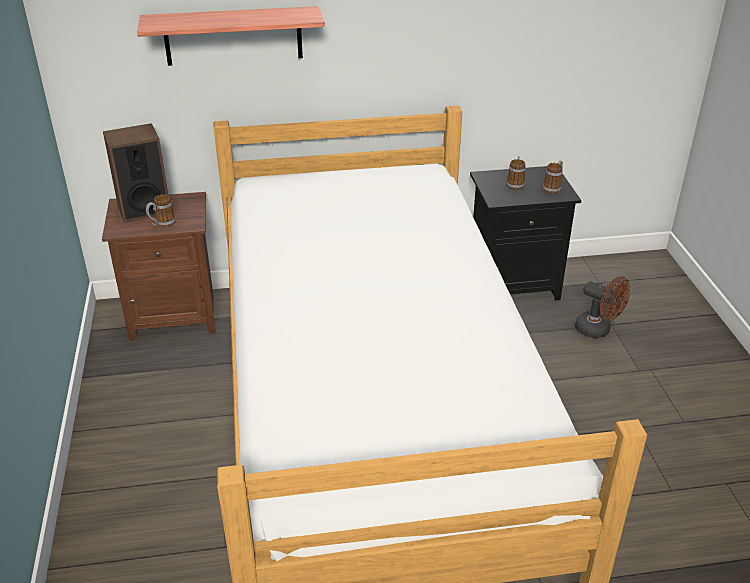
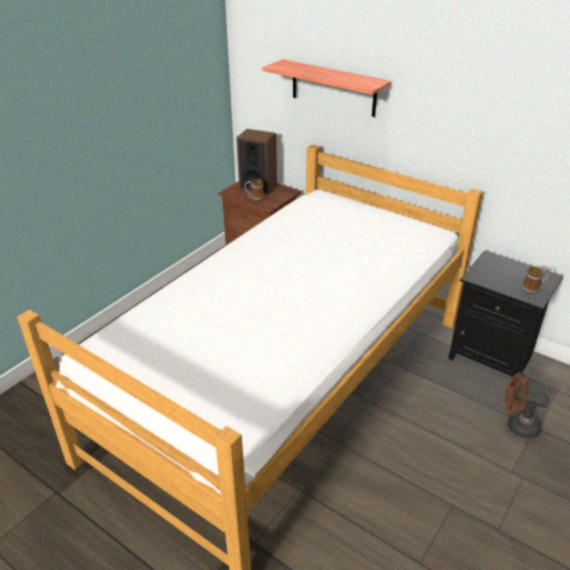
camera: 45 degrees right, 0 degrees up
(515, 183) = (506, 273): mug -> none
(598, 330) = (517, 425): brown fan -> brown fan turned 120 degrees clockwise

